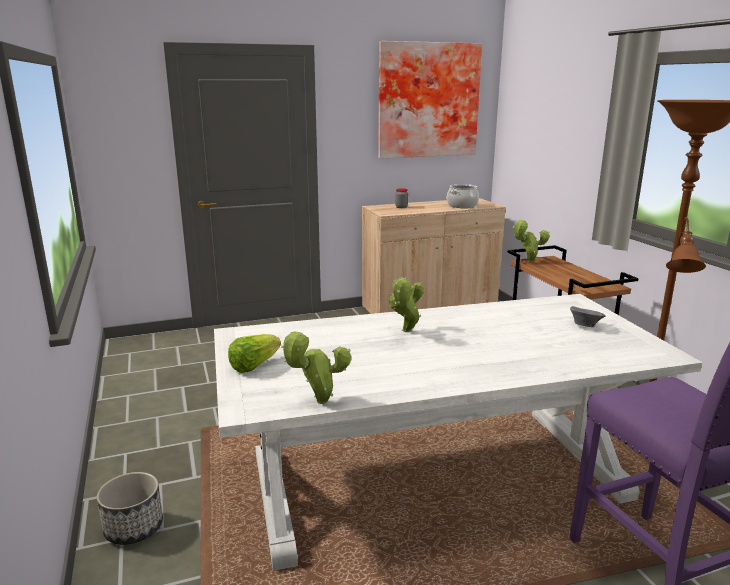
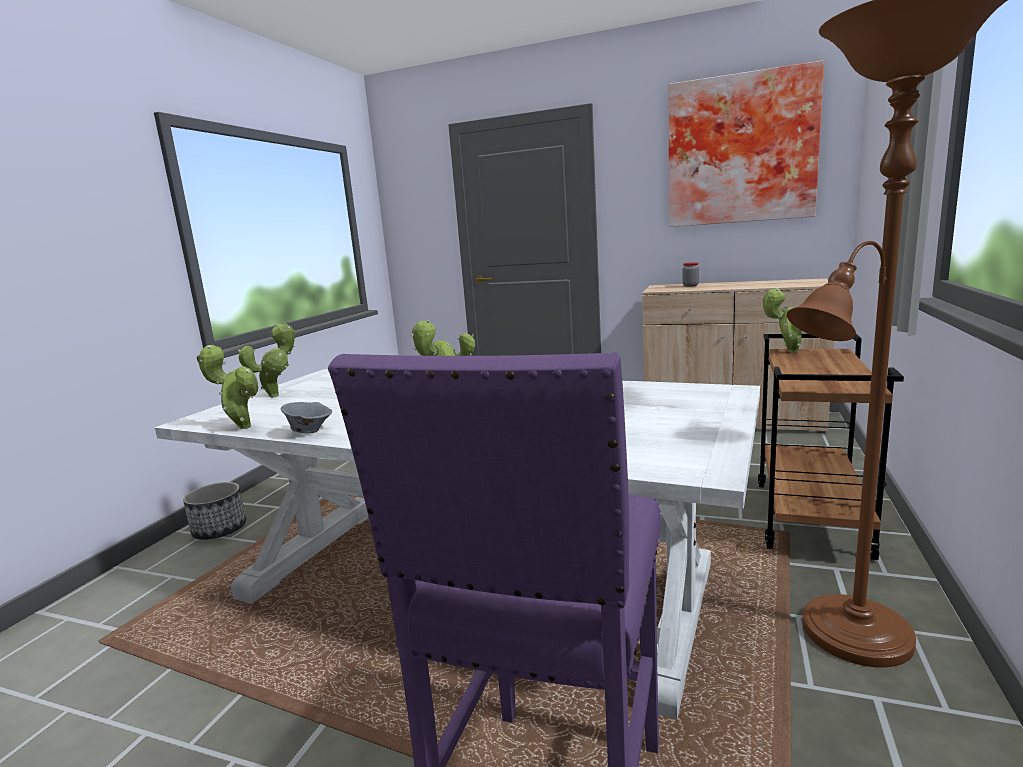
camera: 40 degrees right, 5 degrees down
(254, 365) = (277, 395): lettuce -> potted plant
(462, 205) = (774, 284): cooking pot -> none
(584, 326) = (665, 417): grey bowl -> grey bowl (309, 431)

